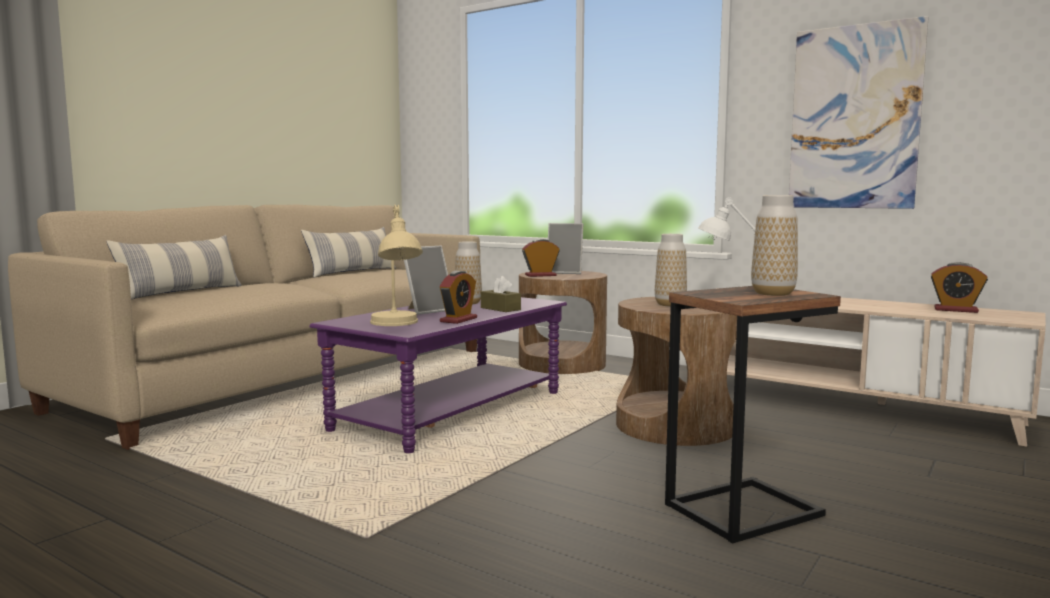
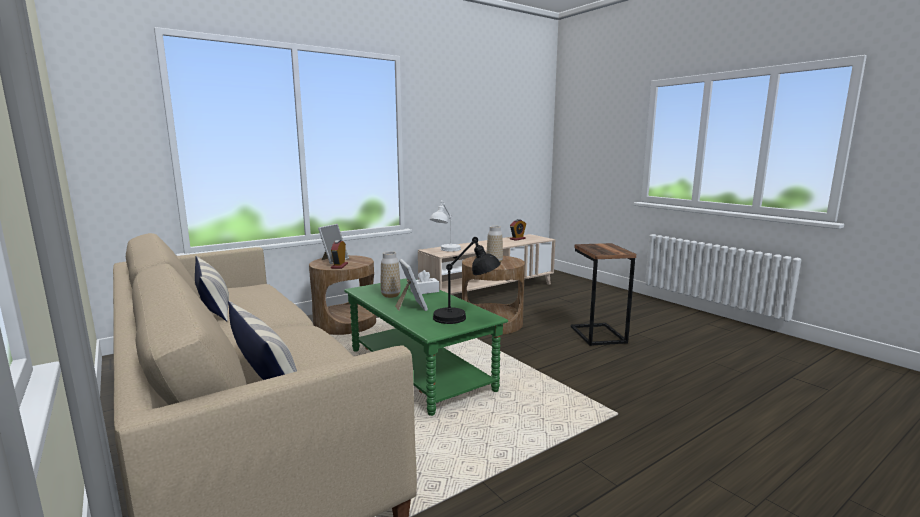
camera: 70 degrees left, 5 degrees up
(397, 325) = (465, 318): beige table lamp -> black table lamp
(452, 411) = (419, 369): purple coffee table -> green coffee table
(458, 320) = (457, 303): alarm clock -> none
(500, 309) = (424, 291): brown tissue box -> white tissue box
(773, 293) = (605, 247): vase -> none
(854, 117) = (459, 154): picture -> none

